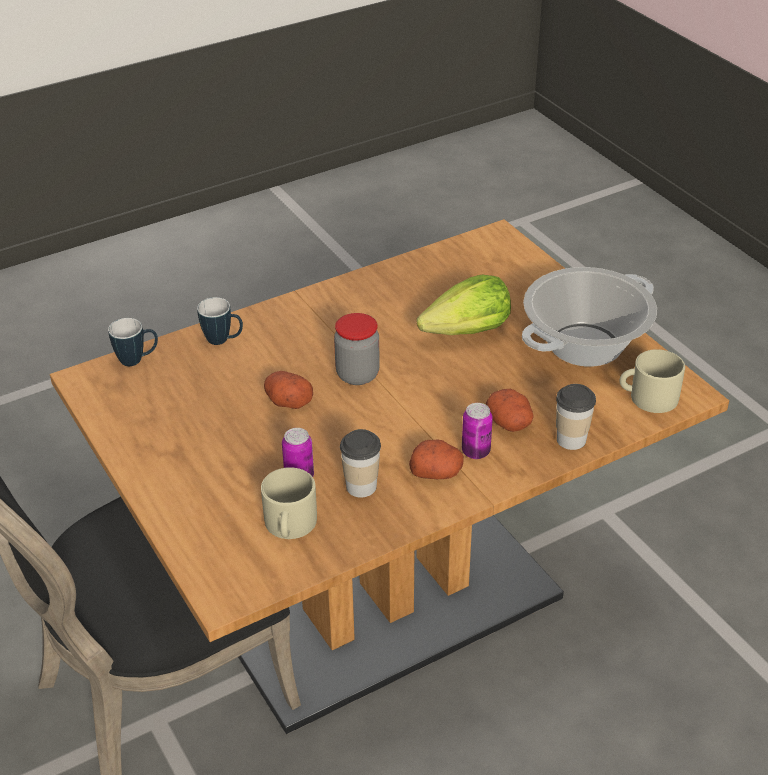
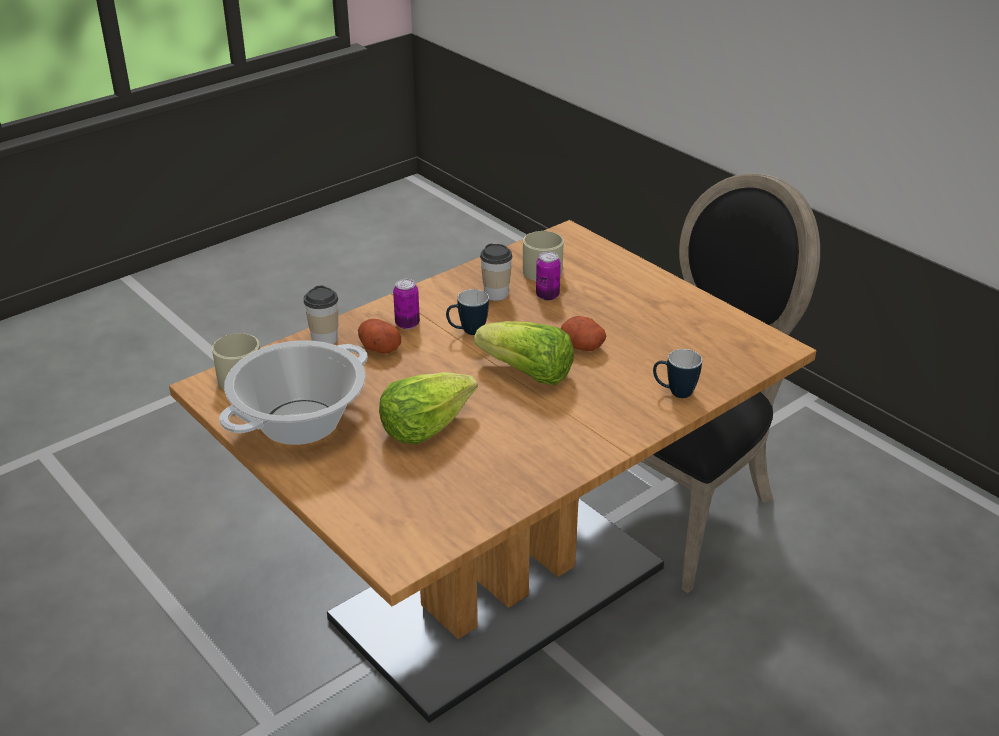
camera: 170 degrees right, 5 degrees down
(137, 360) = (744, 367): mug -> mug (467, 332)
(357, 375) = (527, 373): jar -> lettuce
(437, 472) = (438, 308): potato -> none

